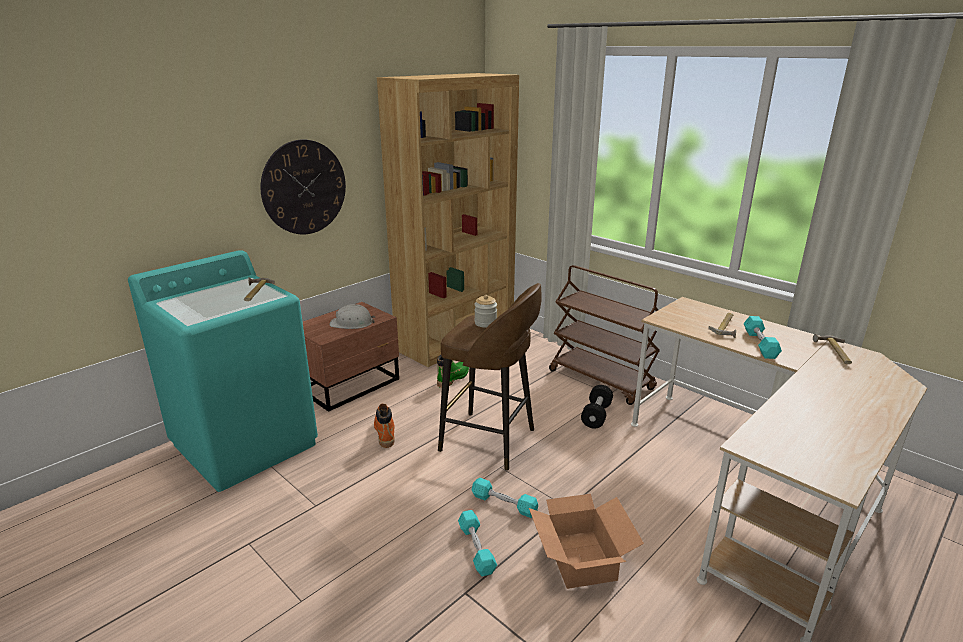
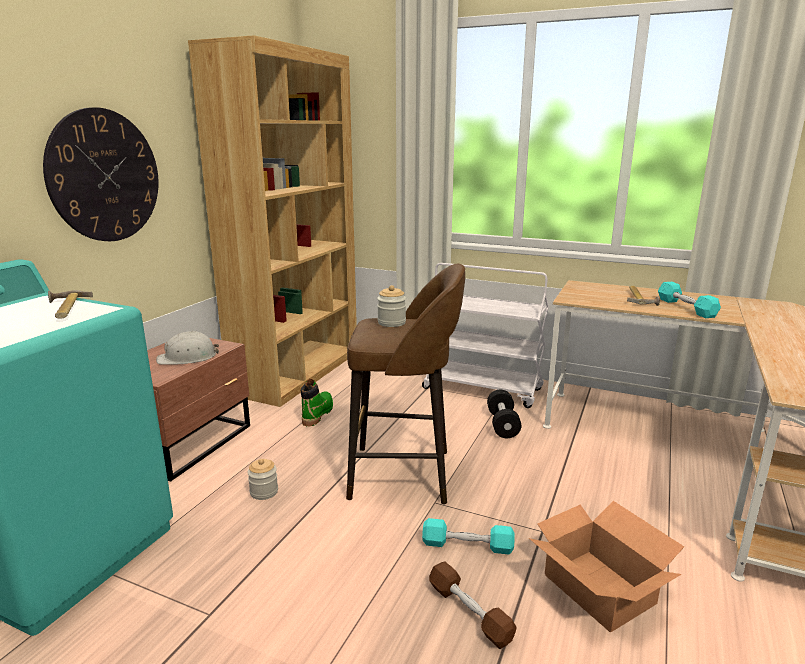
camera: 20 degrees left, 5 degrees down
(385, 432) = (264, 492): orange boot -> jar
(476, 549) = (469, 613): turquoise dumbbell -> brown dumbbell
(601, 380) = (483, 389): brown cart -> white cart
(834, 352) = (754, 306): hammer -> none

